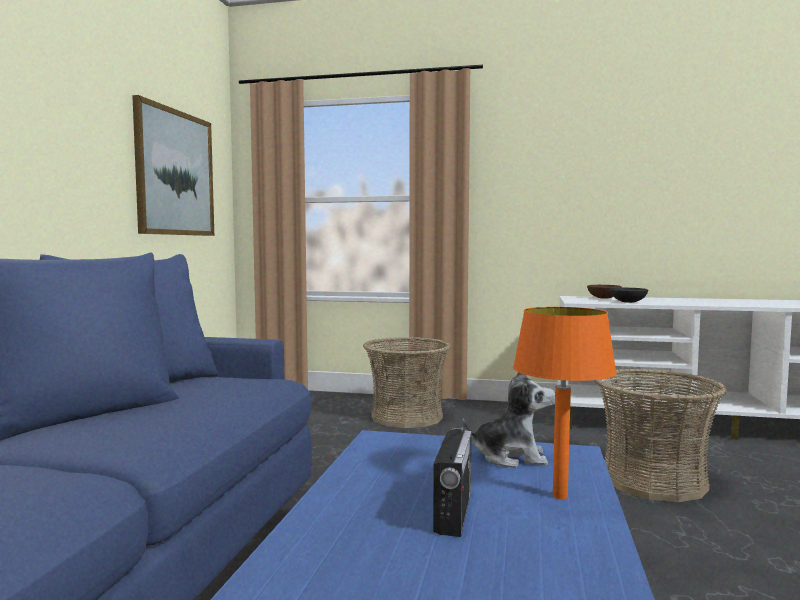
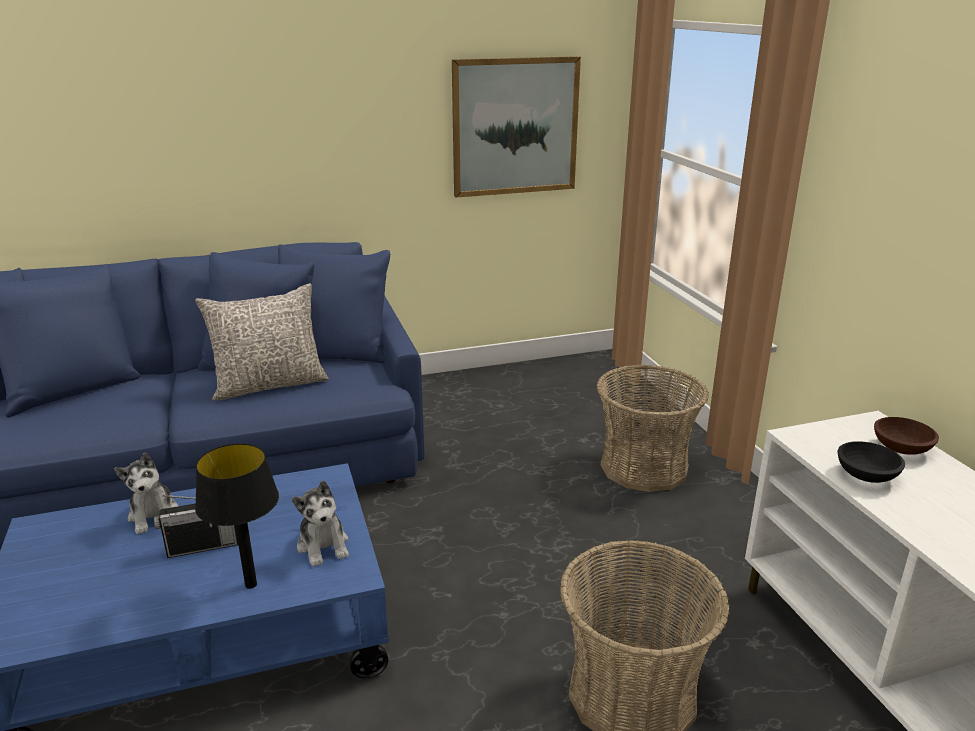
camera: 60 degrees right, 20 degrees up
(158, 410) = (269, 384): none -> grey pillow
(332, 536) = (154, 515): none -> plush toy
(559, 496) = (250, 584): orange table lamp -> black table lamp

